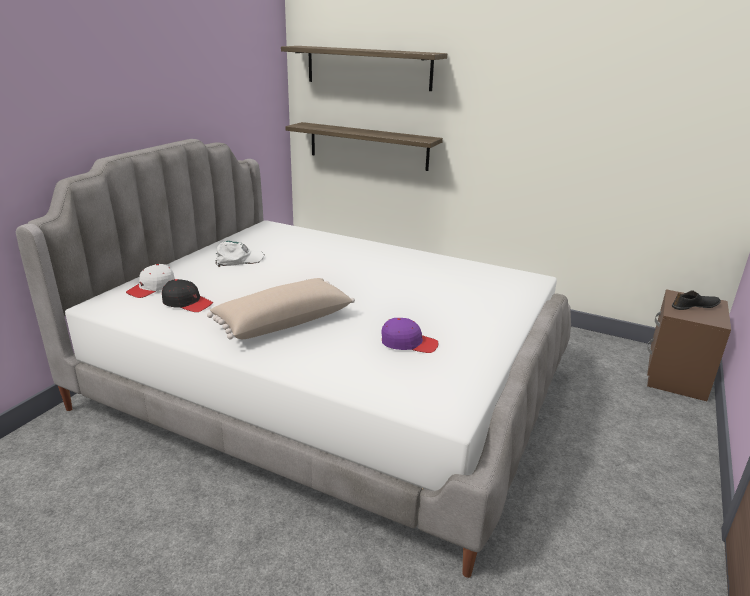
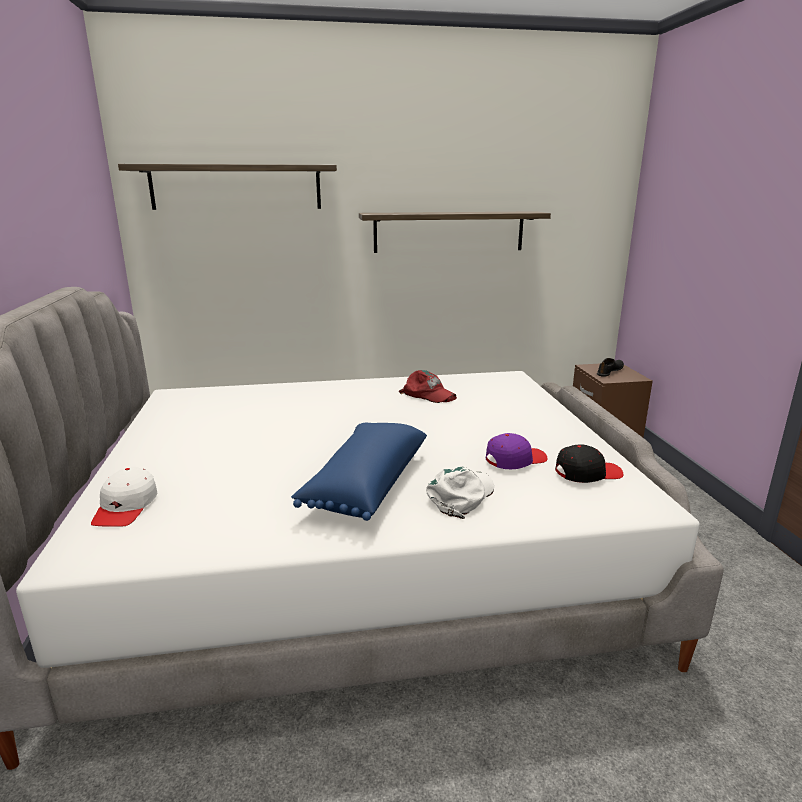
camera: 35 degrees left, 5 degrees down
(187, 303) = (211, 507): black cap -> black cap (587, 473)
(238, 259) = (196, 439): white cap -> white cap (461, 496)
(283, 321) = (365, 485): beige pillow -> blue pillow
(368, 146) = (247, 280): shelf -> shelf (449, 232)
(434, 274) = (428, 394): none -> red cap

